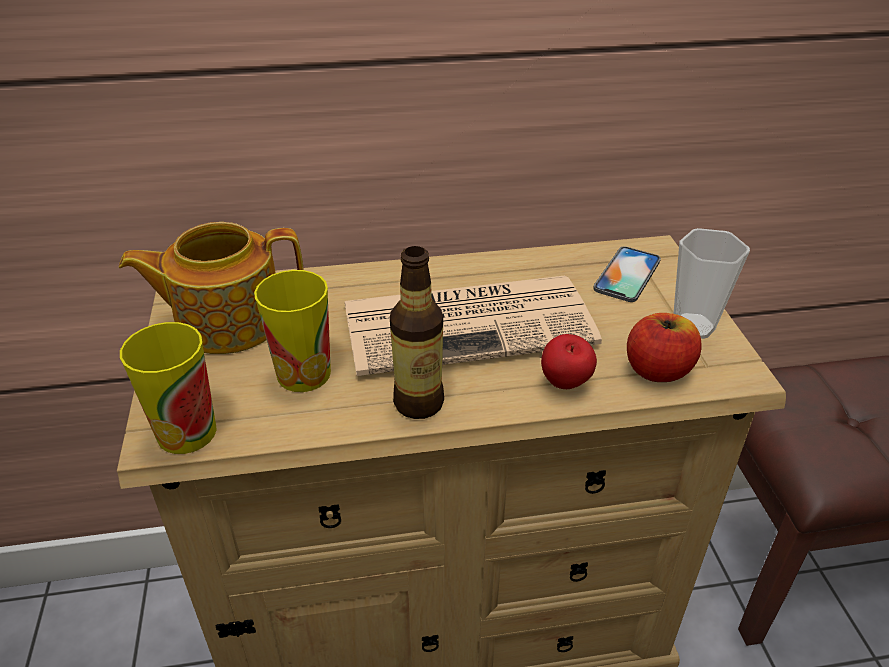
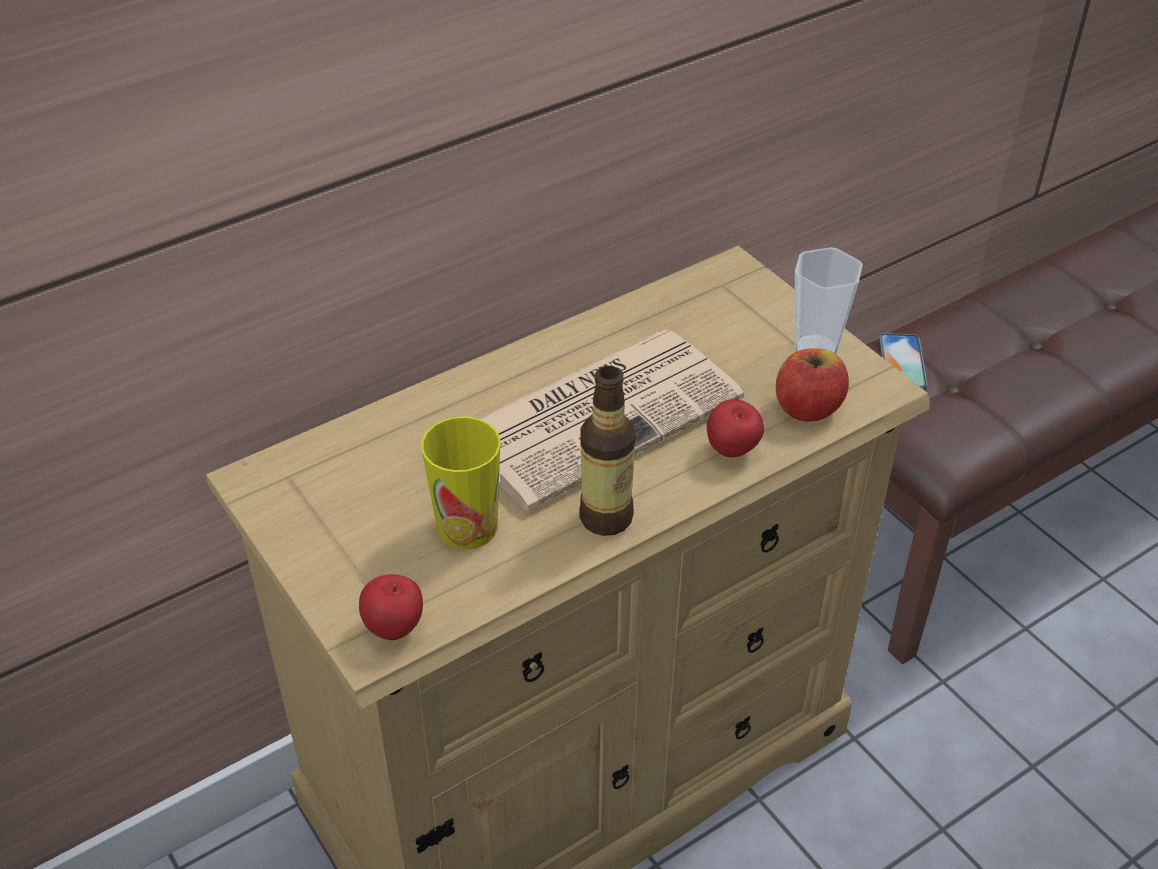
camera: 25 degrees left, 5 degrees up
(187, 432) = (395, 628): cup -> apple
(227, 321) = (334, 495): teapot -> none
(627, 274) = (722, 308): phone -> phone (902, 362)

